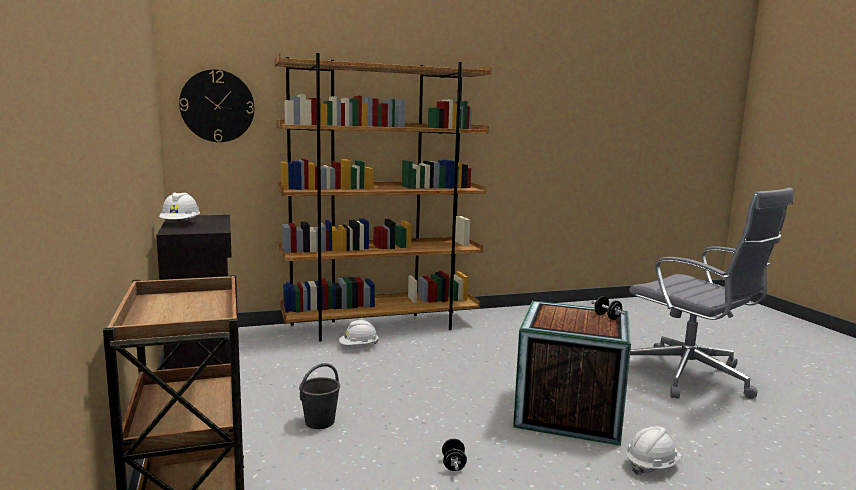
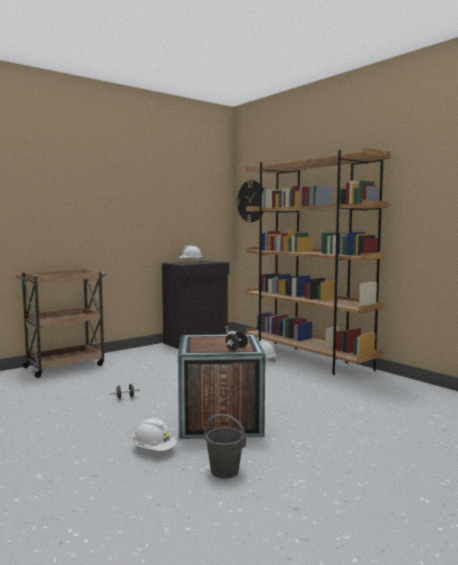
camera: 70 degrees right, 5 degrees down
(320, 421) = (155, 368): grey bucket -> grey bucket (225, 471)
(691, 377) = (365, 470): grey office chair -> none

